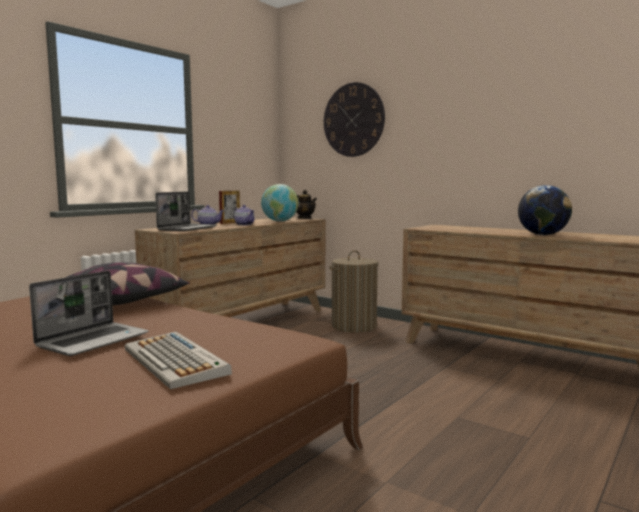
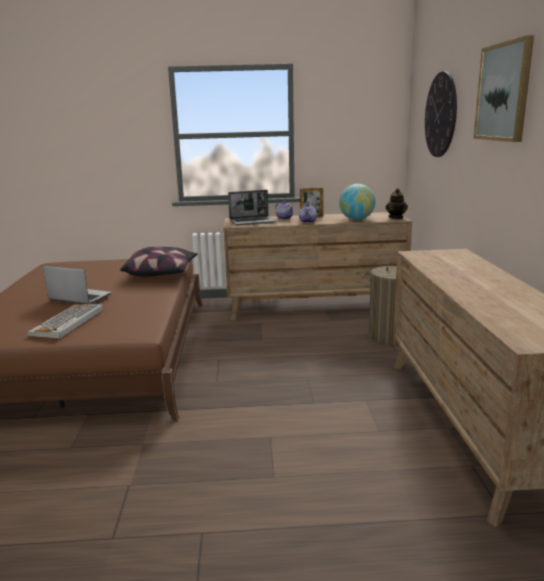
camera: 50 degrees right, 10 degrees up
(94, 340) = (79, 297): laptop -> laptop turned 150 degrees counterclockwise
(465, 94) = (504, 92): none -> picture
(542, 235) = (476, 292): globe -> none

